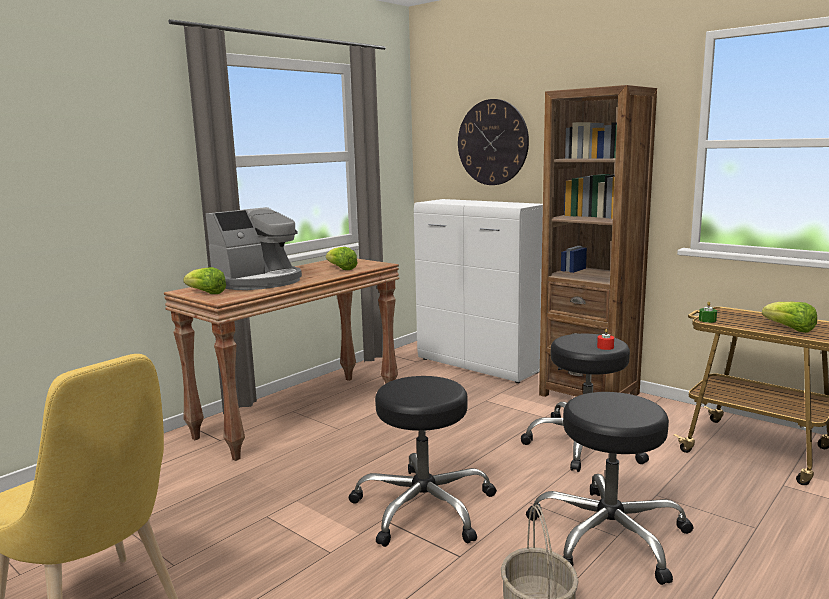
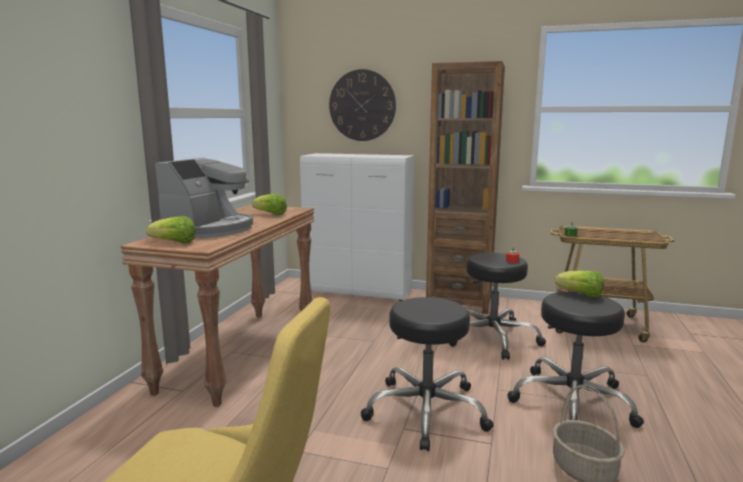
camera: 25 degrees left, 0 degrees up
(789, 329) = (623, 236): lettuce -> lettuce (580, 295)

